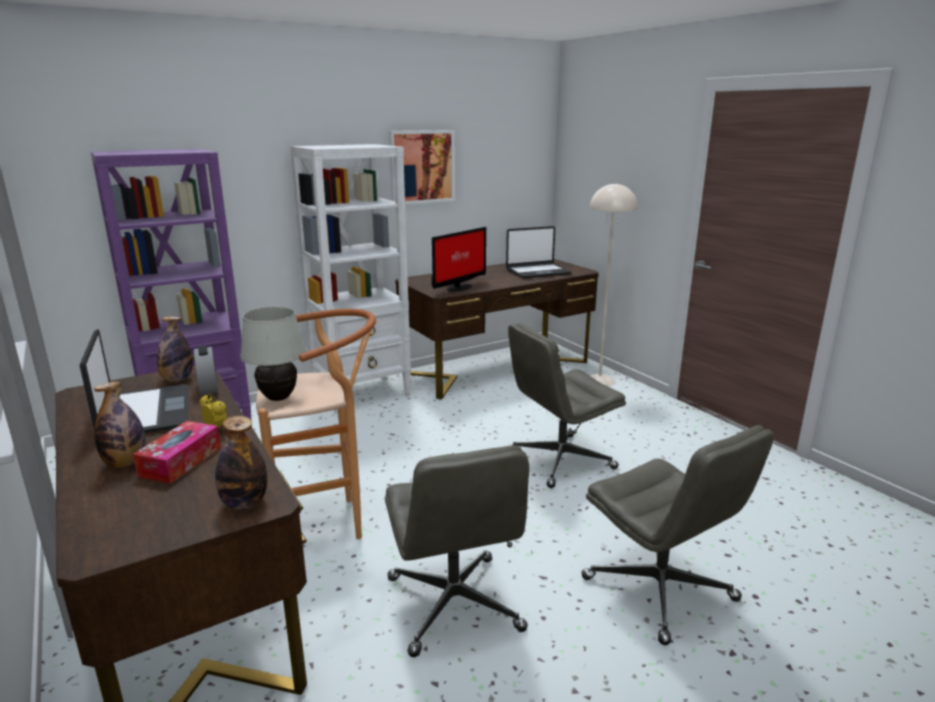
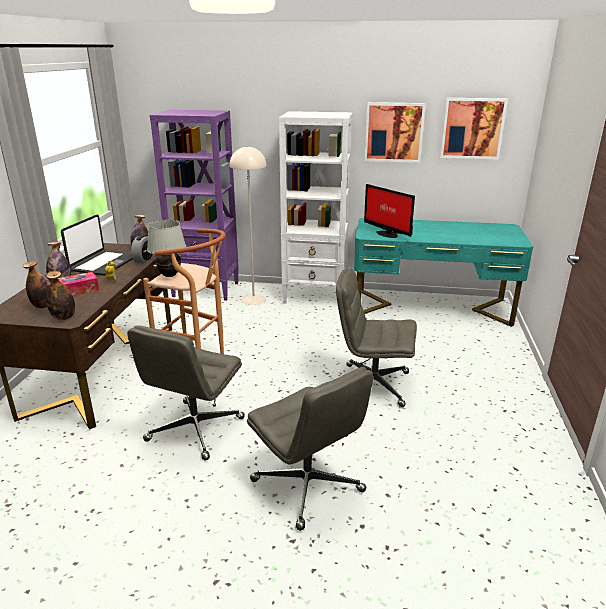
camera: 40 degrees right, 5 degrees up
(165, 503) = (43, 306): none -> bottle
(457, 288) = (387, 234): monitor -> monitor turned 60 degrees clockwise
(497, 367) = (431, 307): brown desk -> turquoise desk
(499, 157) = (472, 128): none -> picture
(537, 272) = (476, 235): laptop -> none
(600, 380) = (499, 343): beige floor lamp -> beige floor lamp (254, 299)
(660, 590) = (308, 486): grey office chair -> grey office chair turned 45 degrees counterclockwise

